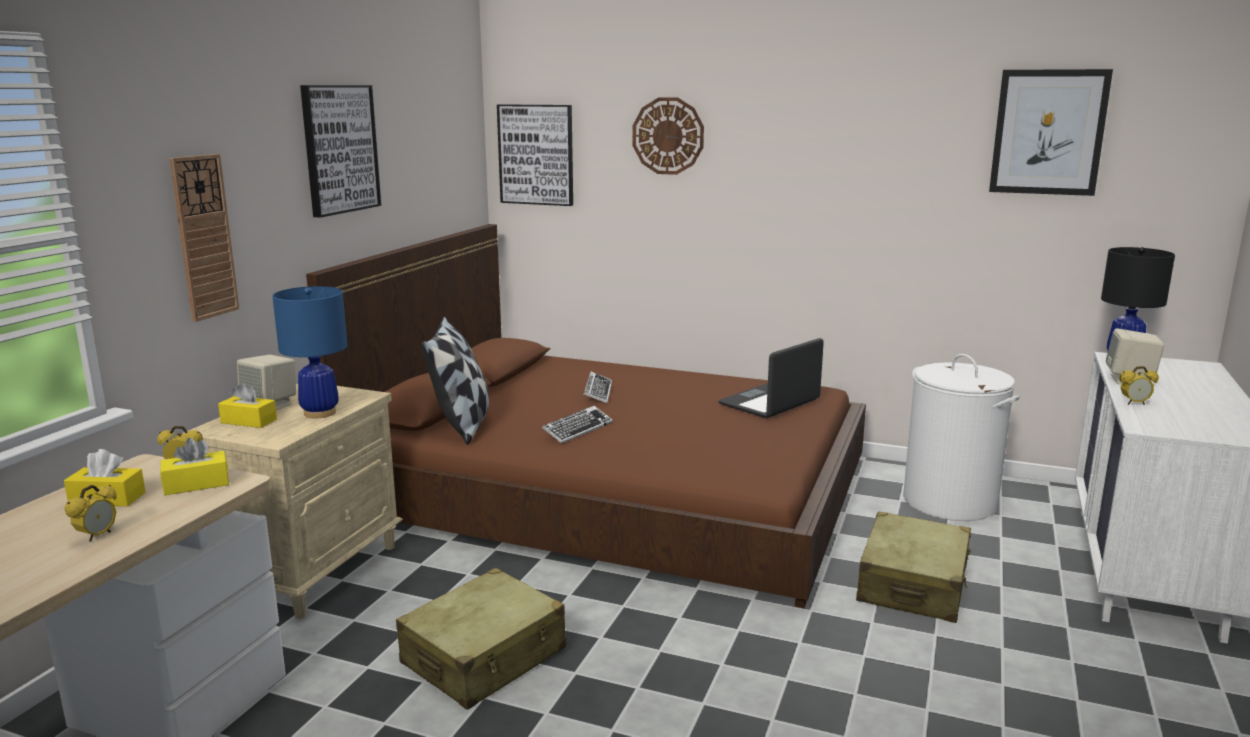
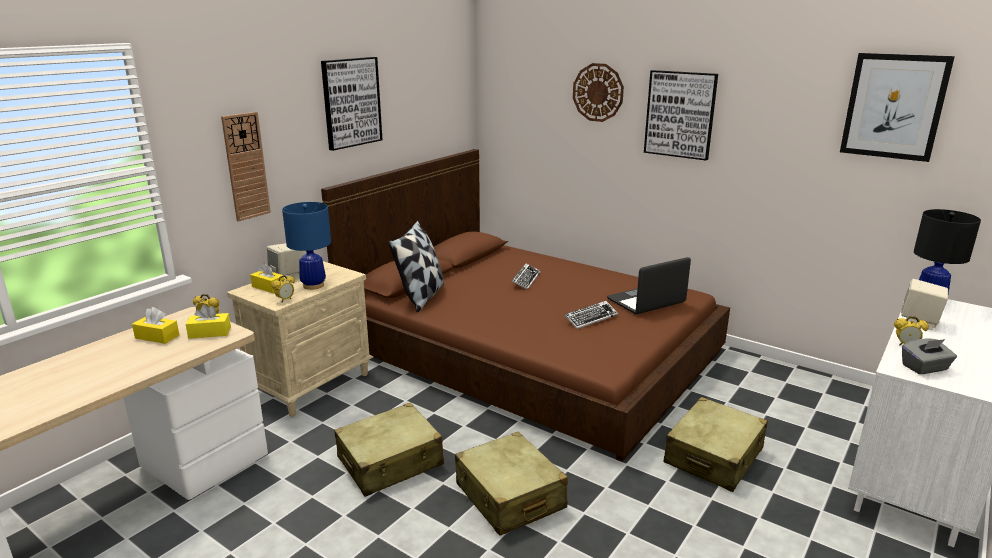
camera: 15 degrees right, 5 degrees up
(97, 536) = (138, 362): alarm clock -> alarm clock (285, 300)
(536, 154) = (507, 101): picture -> picture (680, 114)
(577, 429) = (495, 308): keyboard -> keyboard (591, 318)
(678, 675) = (509, 496): none -> beige suitcase
(950, 501) = (779, 392): white laundry basket -> none
(1172, 423) = (925, 368): none -> grey tissue box

